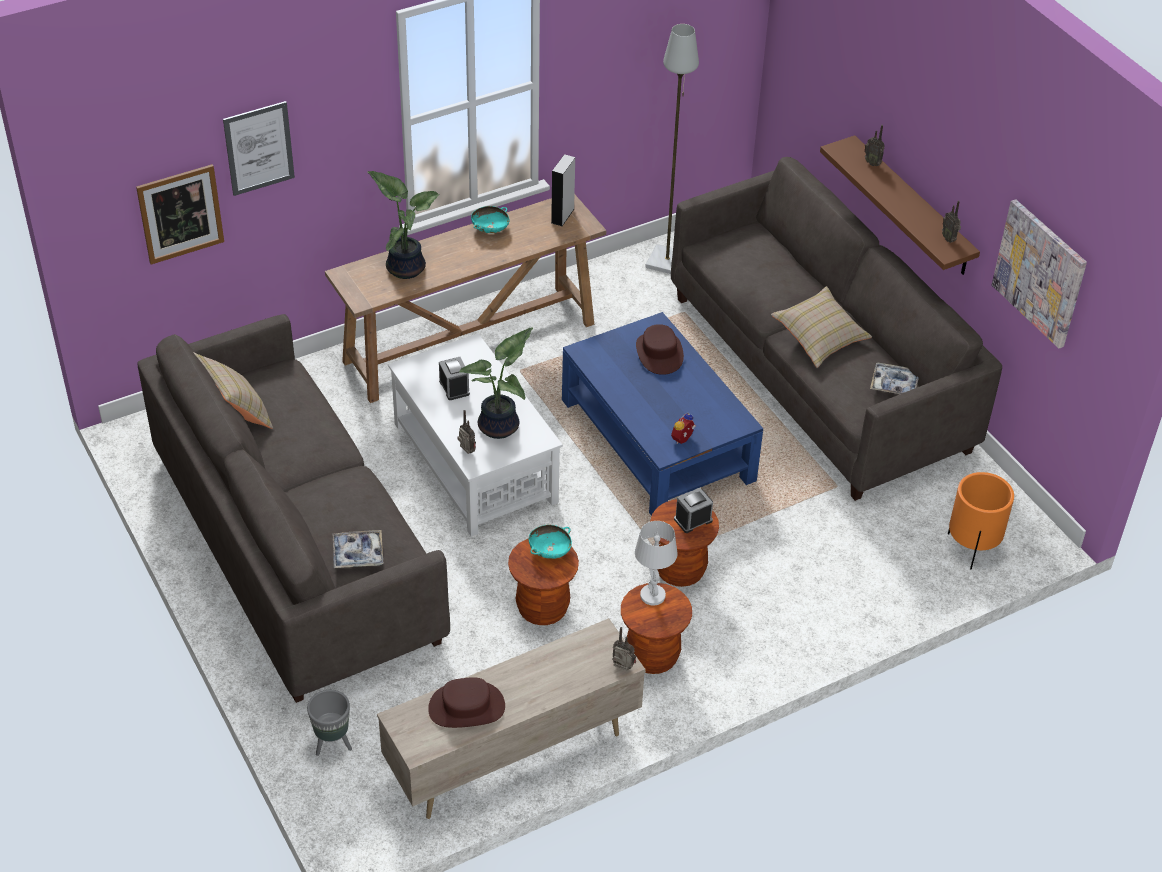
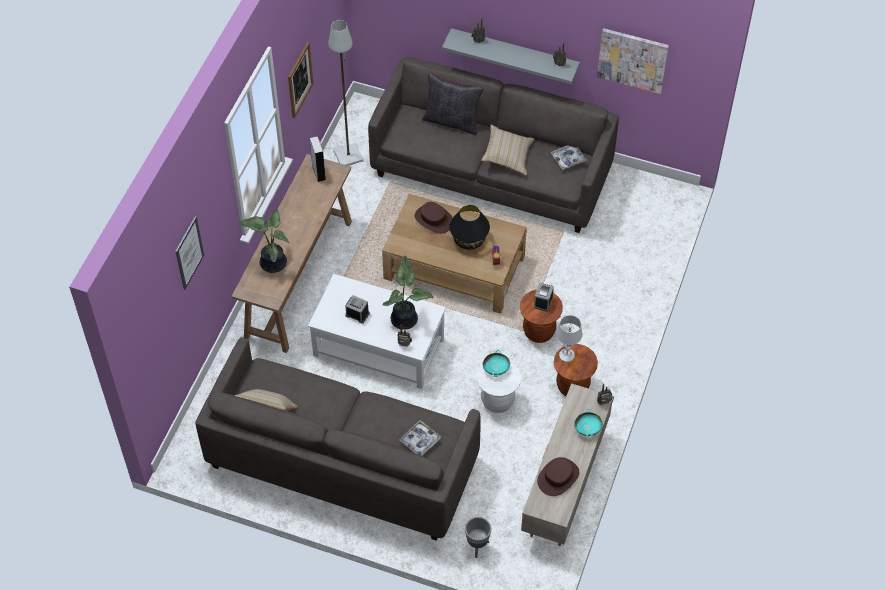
camera: 40 degrees left, 10 degrees up
(180, 213) = (167, 321): picture -> picture (299, 79)
(490, 229) = (290, 208): turquoise bowl -> turquoise bowl (587, 428)
(542, 609) = (497, 401): brown stool -> white stool
(657, 441) = (455, 267): blue coffee table -> brown coffee table
(676, 398) = (469, 240): none -> black table lamp
(793, 266) = (452, 121): none -> black pillow
(912, 207) = (514, 53): brown shelf -> grey shelf
(972, 548) = (654, 220): orange planter -> none

